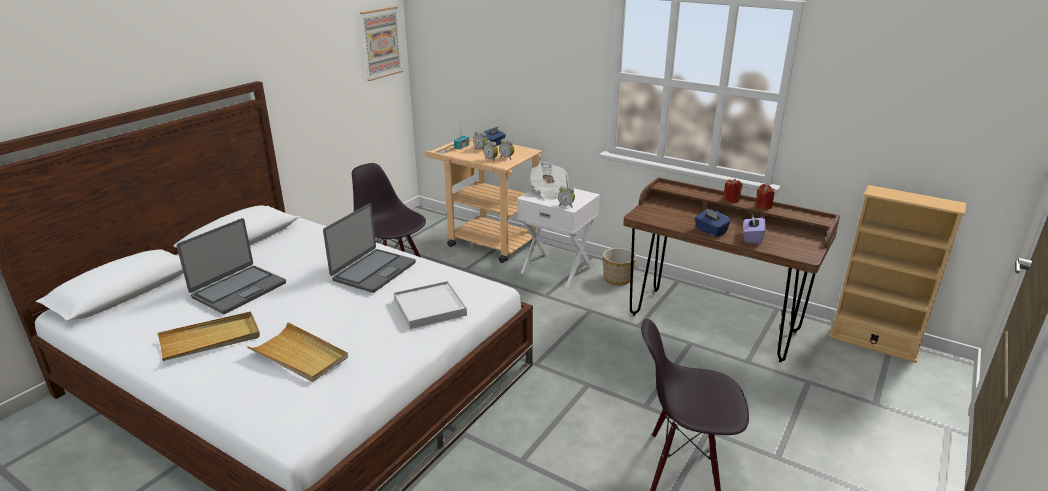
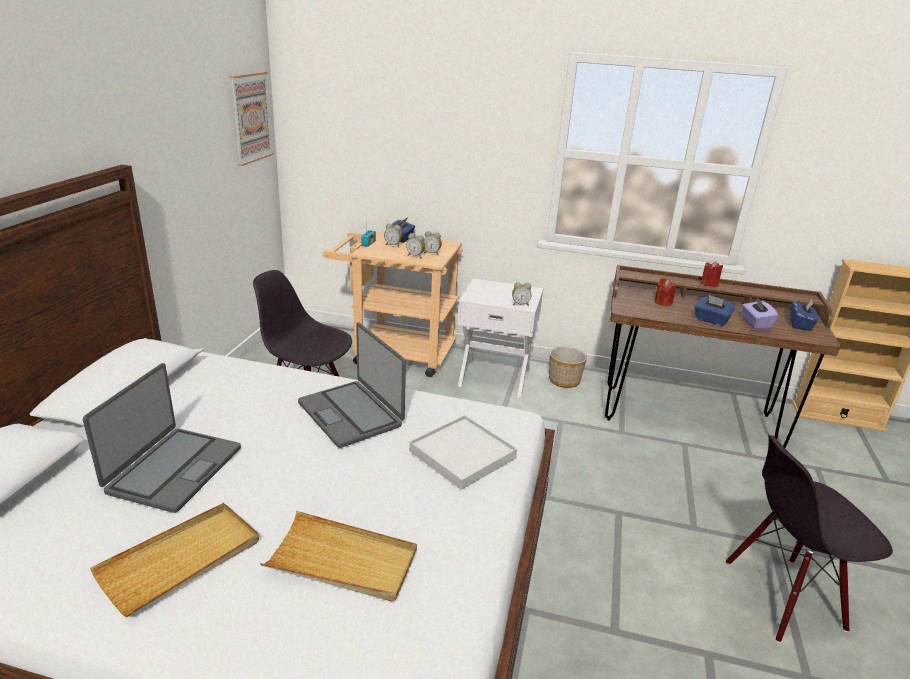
camera: 20 degrees left, 0 degrees up
(373, 271) = (351, 414): laptop -> laptop turned 135 degrees clockwise
(549, 192) = (488, 290): newspaper -> none
(763, 206) = (745, 289): red candle -> red candle (663, 302)
(798, 243) = (800, 324): none -> blue tissue box

